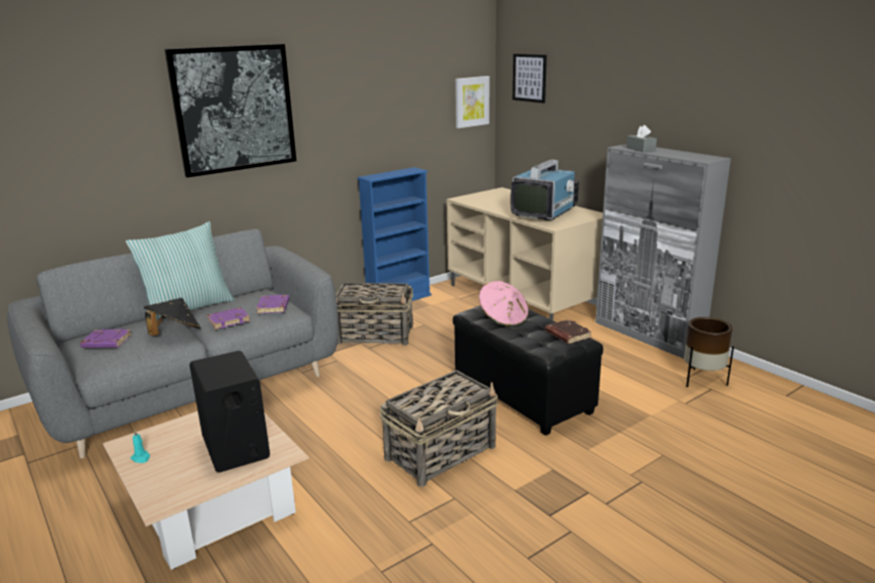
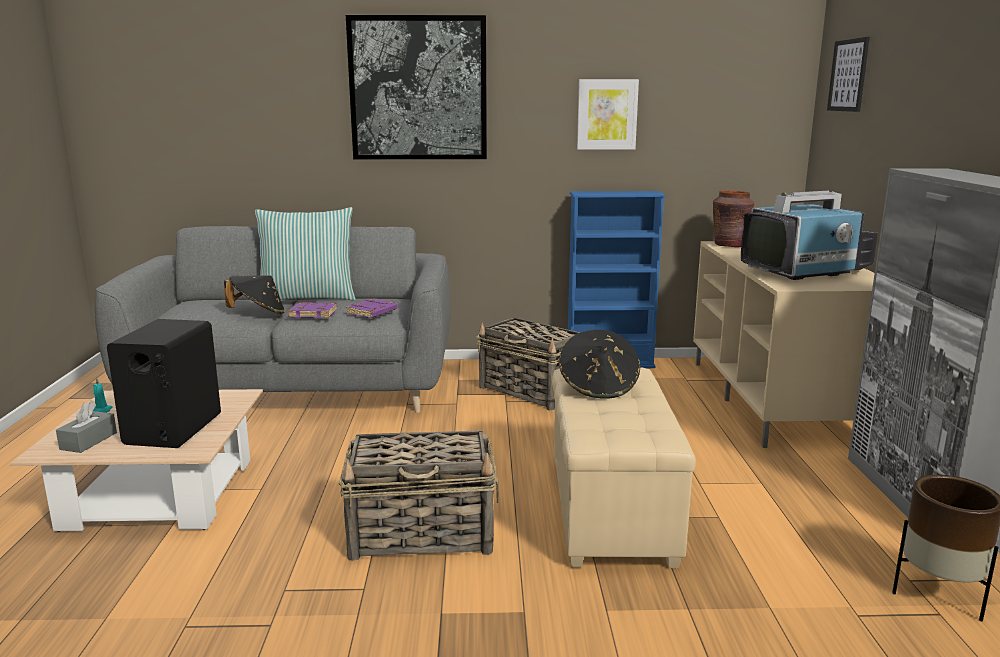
camera: 35 degrees right, 5 degrees down
(106, 342) = (197, 306): purple book -> none
(469, 199) = (729, 245): none -> brown vase
(471, 101) = (767, 111): picture -> picture (607, 114)
(503, 319) = (598, 387): pink hat -> black hat
(521, 396) = (608, 510): black ottoman -> beige ottoman
(567, 335) = (651, 426): brown book -> none
(640, 149) = (939, 172): grey tissue box -> grey tissue box (88, 441)

